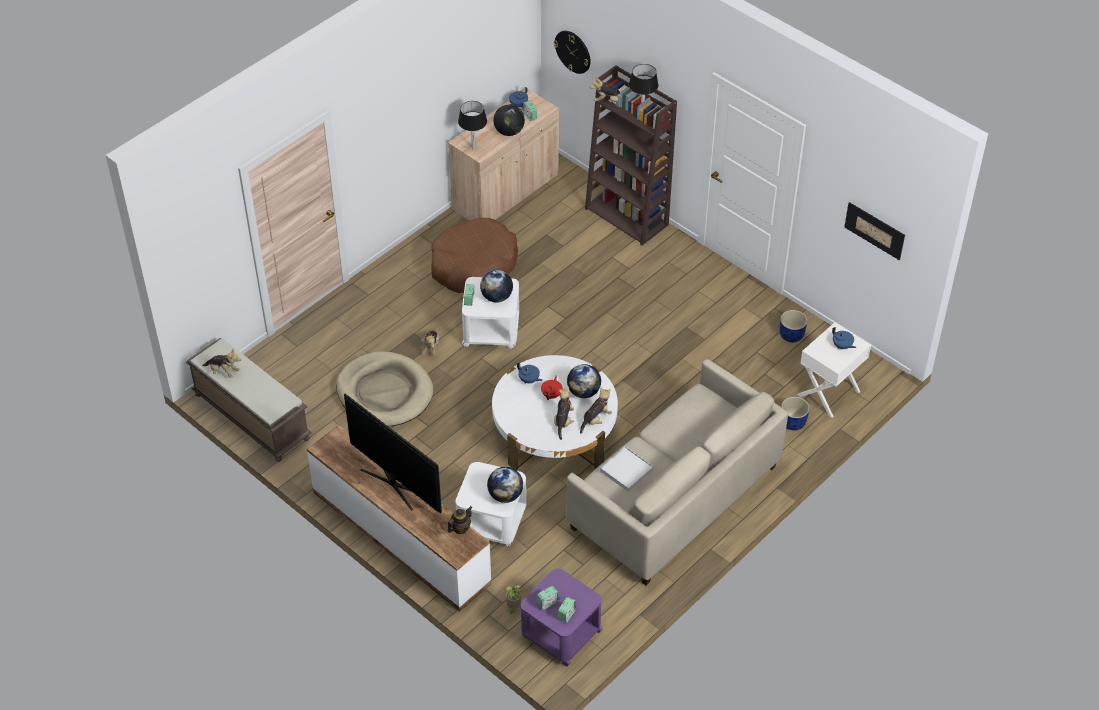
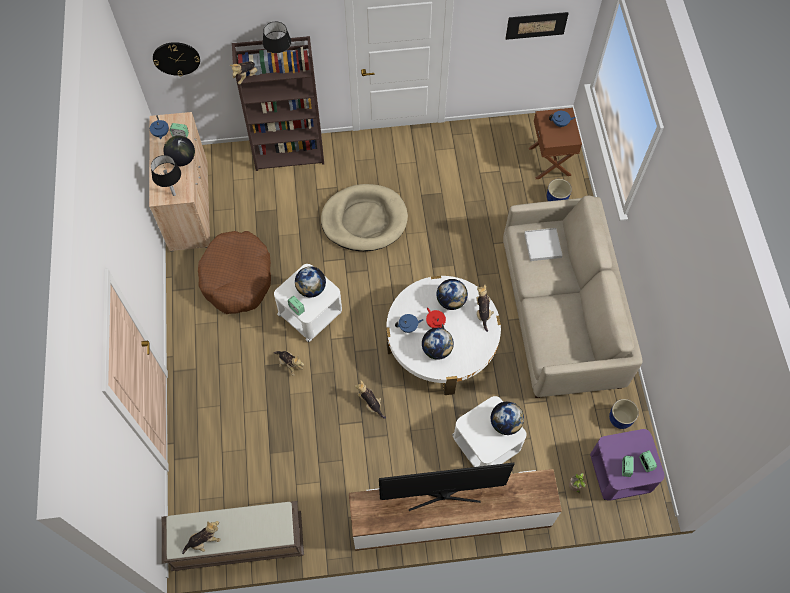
camera: 50 degrees left, 15 degrees up
(384, 393) = (303, 428): beige dog bed -> beige dog bed (364, 220)
(460, 528) = (525, 480): teapot -> none
(528, 411) = (437, 349): none -> globe
(563, 421) = (466, 334): plush toy -> plush toy (371, 403)
(626, 470) = (554, 329): white tray -> white tray (542, 245)
(791, 335) = (484, 143): blue planter -> blue planter (620, 419)
(829, 393) = (550, 161): white nightstand -> brown nightstand

